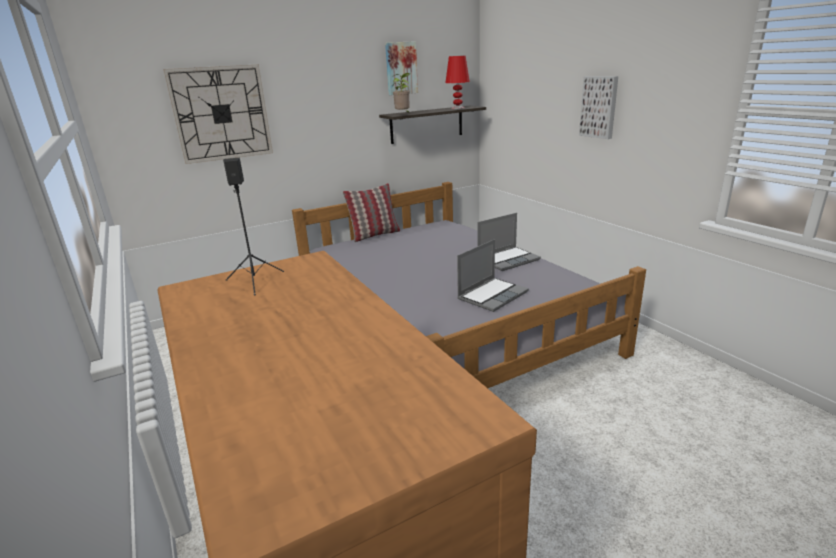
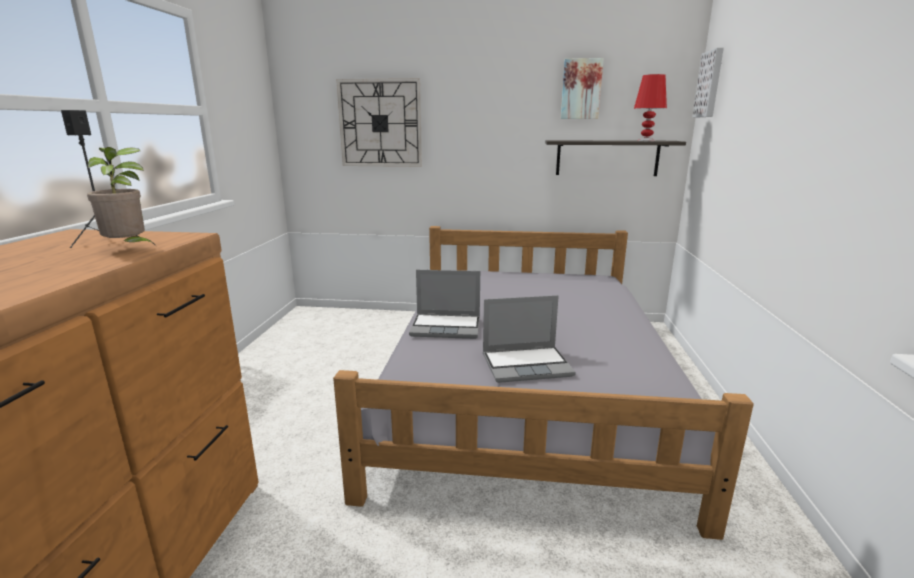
camera: 35 degrees right, 5 degrees down
(374, 235) = (513, 272): pillow -> none
(403, 114) = (563, 140): potted plant -> potted plant (129, 248)
(508, 259) = (611, 334): laptop -> laptop (447, 327)
(599, 107) = (800, 139): picture -> picture (710, 84)

